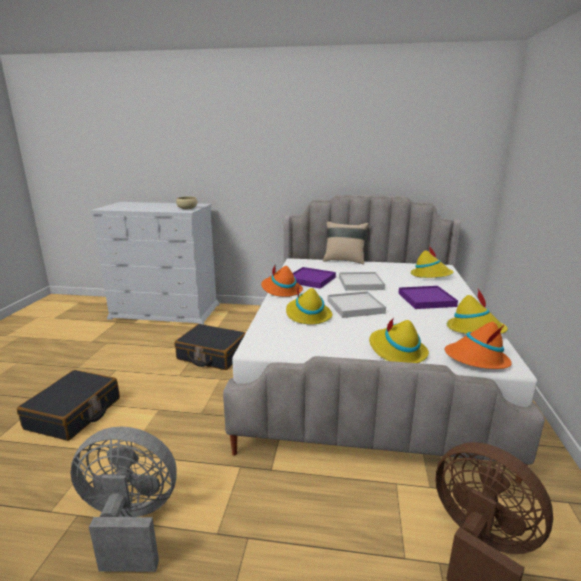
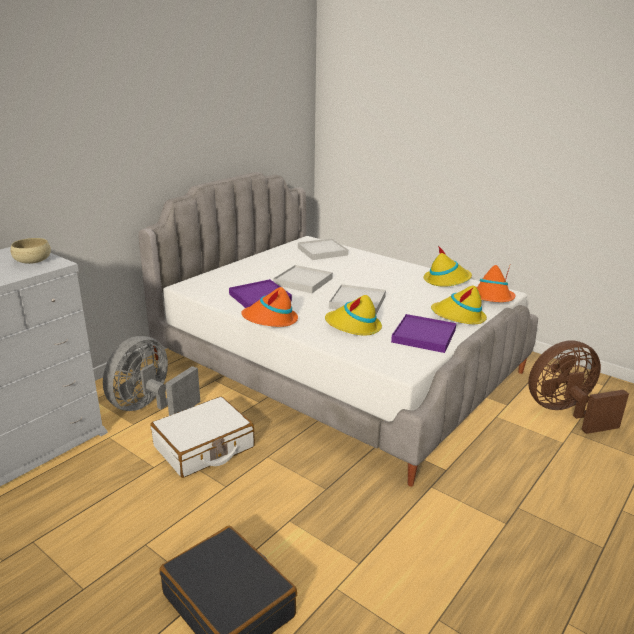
camera: 60 degrees left, 5 degrees up
(130, 523) = (469, 578): grey fan -> grey fan (150, 407)
(212, 355) = (204, 447): black suitcase -> white suitcase
(344, 260) = (225, 266): beige pillow -> none
(426, 300) = (374, 273): purple tray -> purple tray (424, 336)
(430, 275) = (322, 251): yellow hat -> white tray

